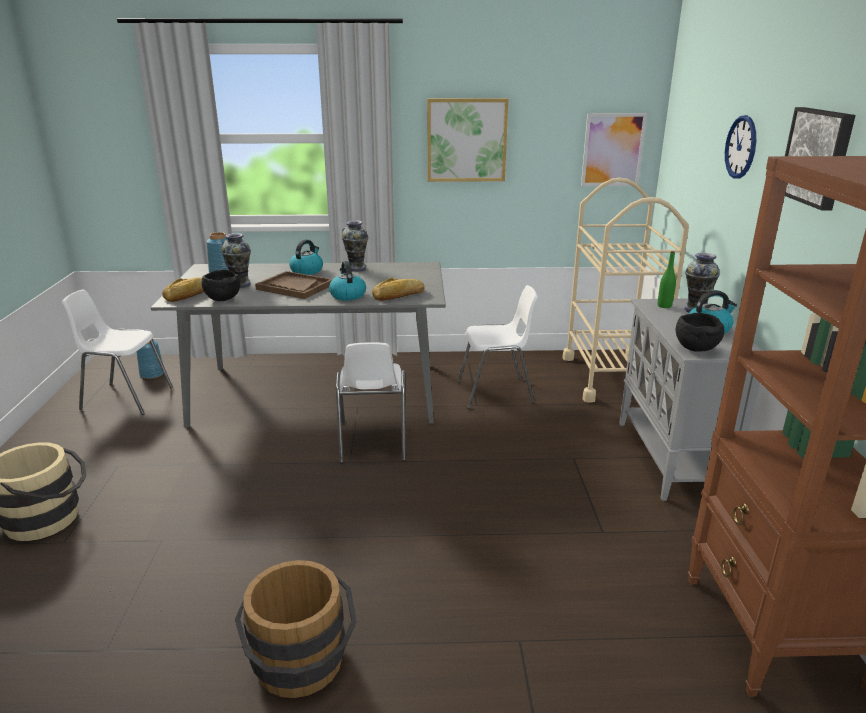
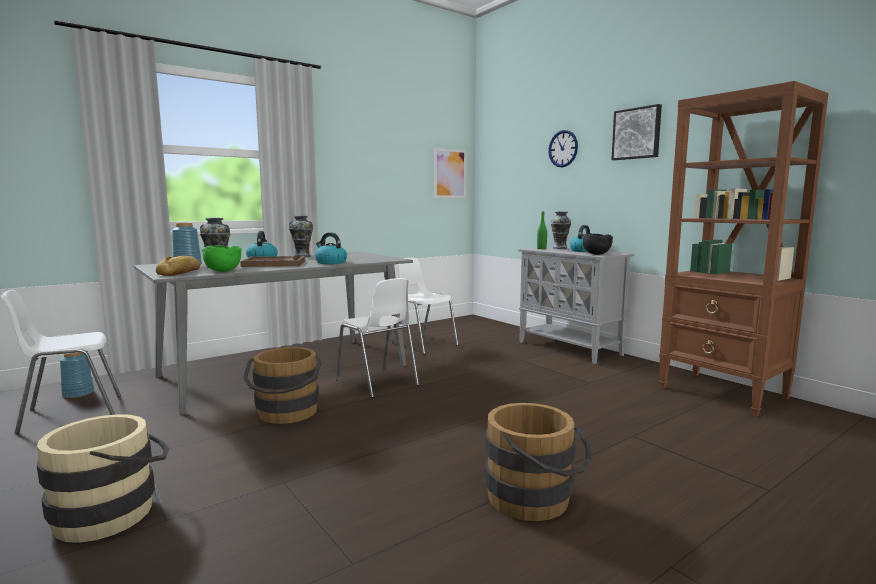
camera: 35 degrees left, 15 degrees down
(222, 299) = (222, 271): black bowl -> green bowl
(251, 458) = (286, 414): none -> brown bucket
(399, 295) = (370, 260): bread -> none
(466, 140) = (361, 162): picture -> none
(496, 393) = (423, 344): white chair -> white chair turned 90 degrees counterclockwise
(611, 377) = (481, 326): beige cart -> none

